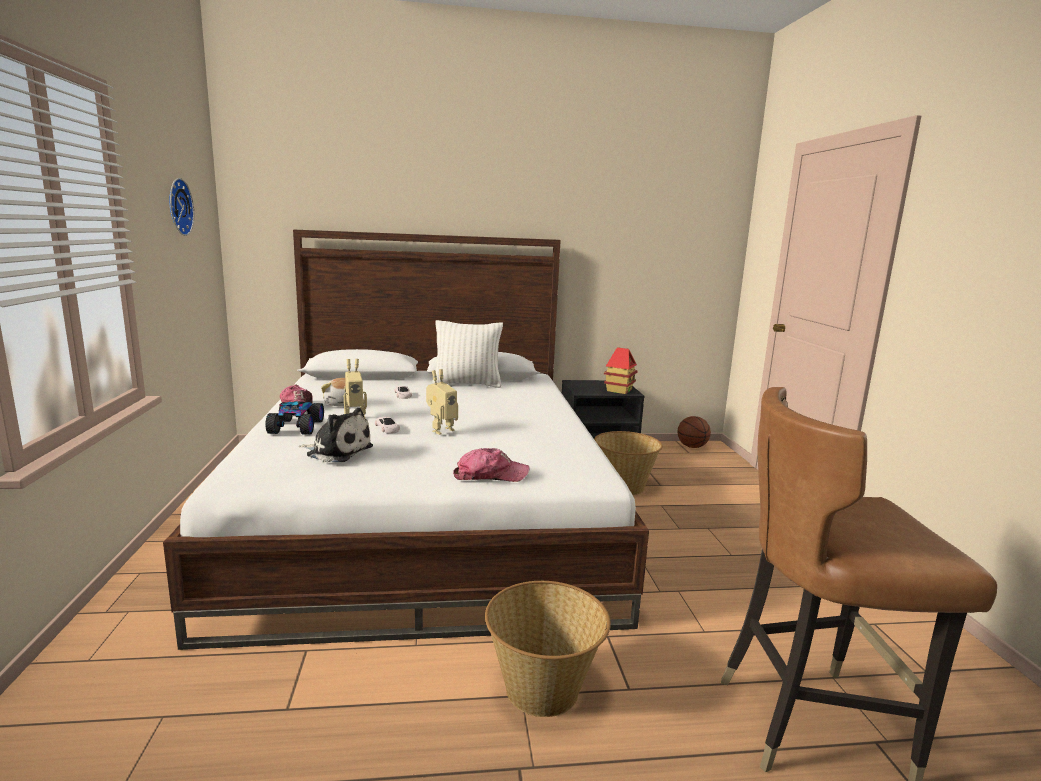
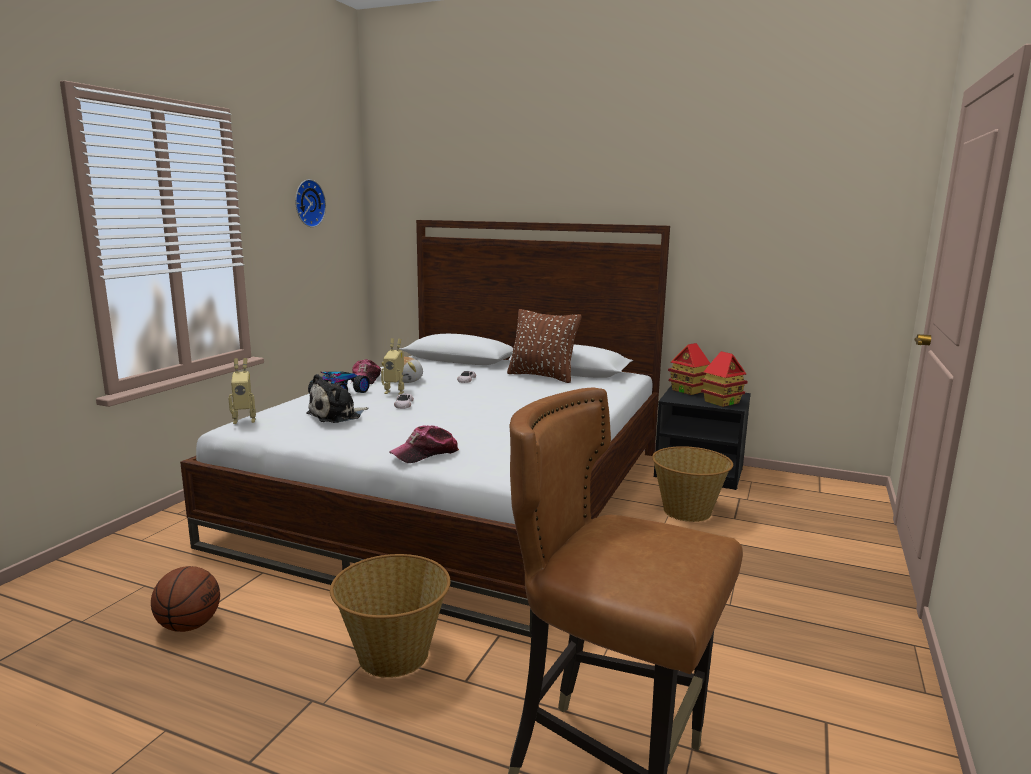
camera: 30 degrees right, 0 degrees up
(337, 451) = (337, 415): plush toy -> plush toy turned 90 degrees clockwise
(440, 430) = (447, 412): toy robot -> toy robot (244, 420)
(467, 384) = (542, 376): white pillow -> brown pillow
(490, 475) = (425, 454): cap -> cap turned 120 degrees clockwise
(582, 383) = (688, 391): none -> toy house
(691, 446) = (832, 486): basketball -> basketball (189, 625)

